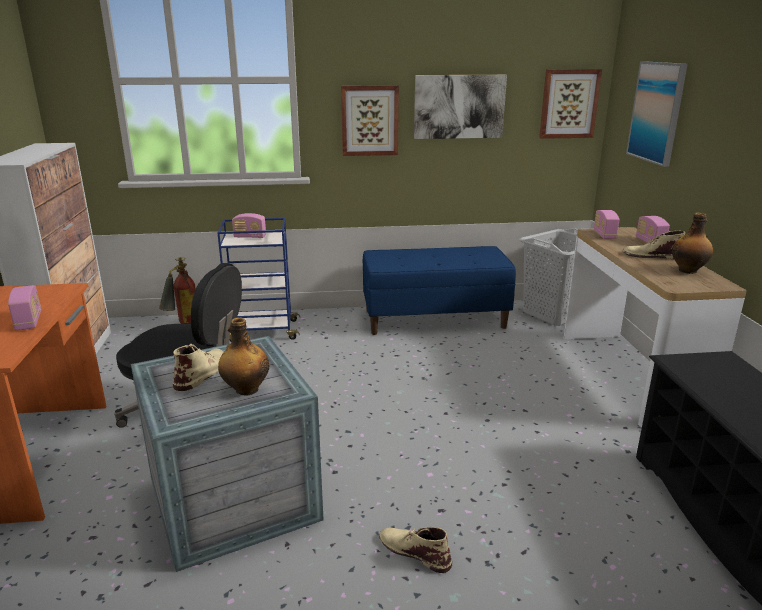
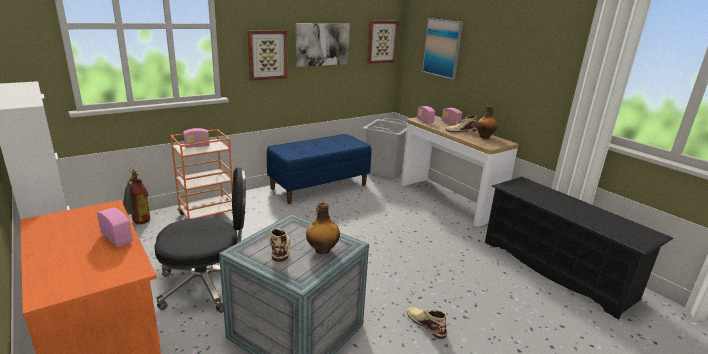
camera: 30 degrees left, 0 degrees up
(262, 331) = (207, 216): blue cart -> orange cart
(414, 551) = (426, 323): beige boot -> beige boot turned 45 degrees clockwise

